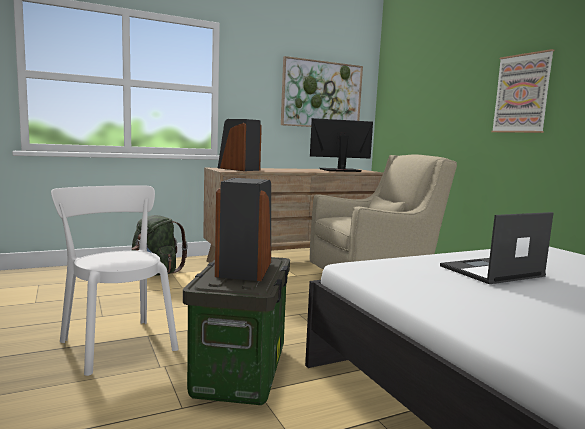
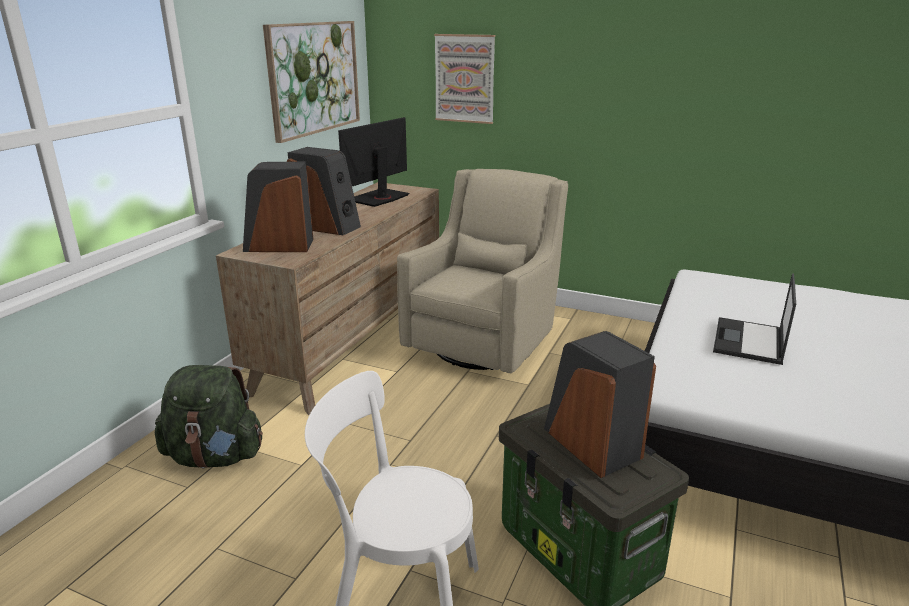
camera: 40 degrees left, 15 degrees up
(280, 170) = (327, 226): none -> speaker
(522, 93) = (621, 88): picture -> picture (464, 79)

